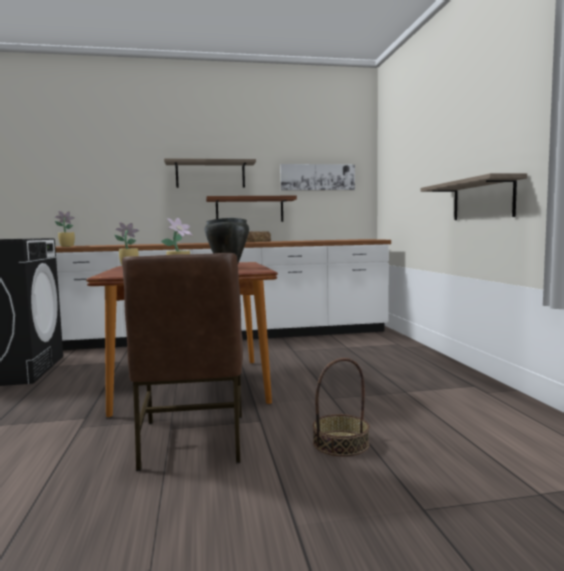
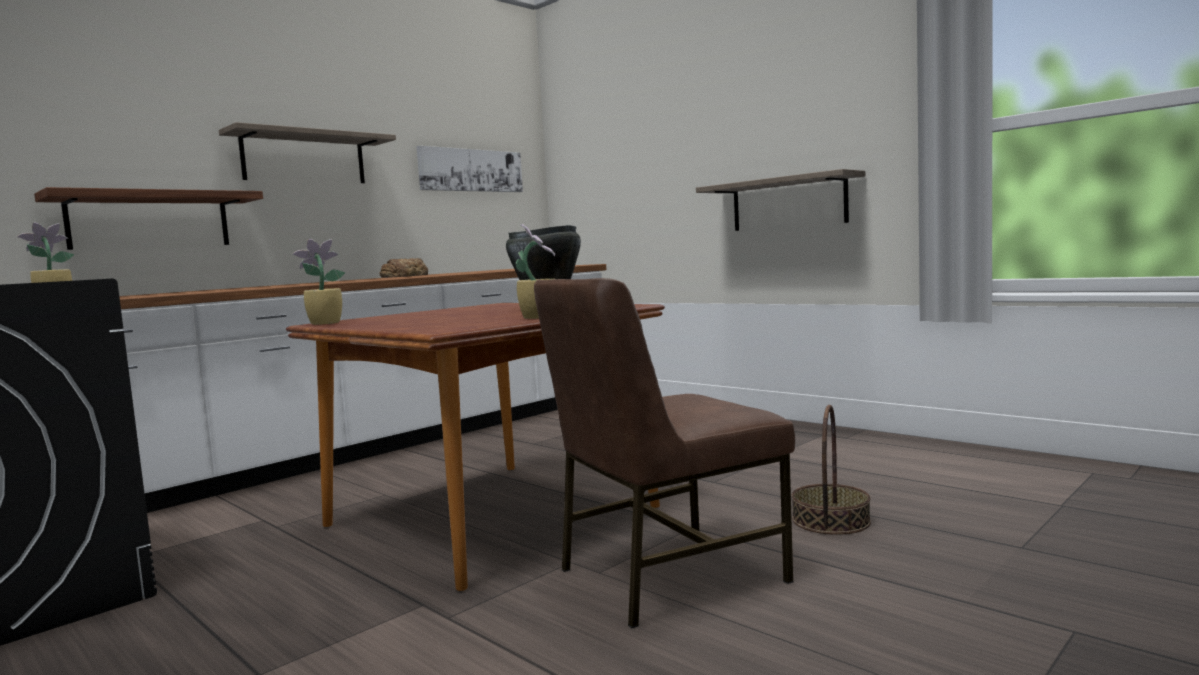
camera: 35 degrees left, 0 degrees up
(192, 441) = (666, 575): brown chair -> brown chair turned 105 degrees clockwise
(249, 210) = (374, 222): shelf -> shelf (150, 221)

